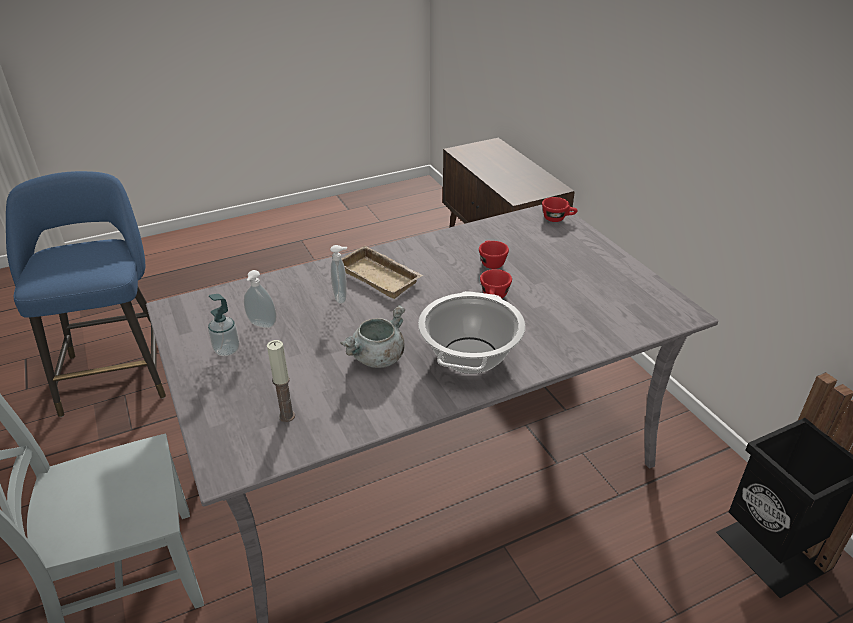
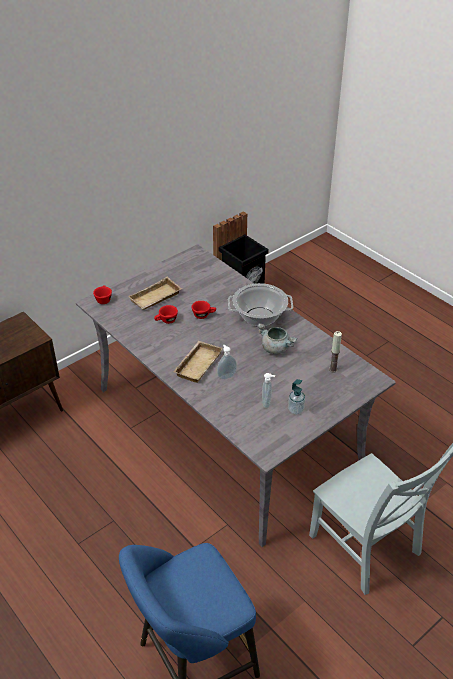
camera: 105 degrees left, 5 degrees up
(550, 259) = (155, 298): none -> beige tray

